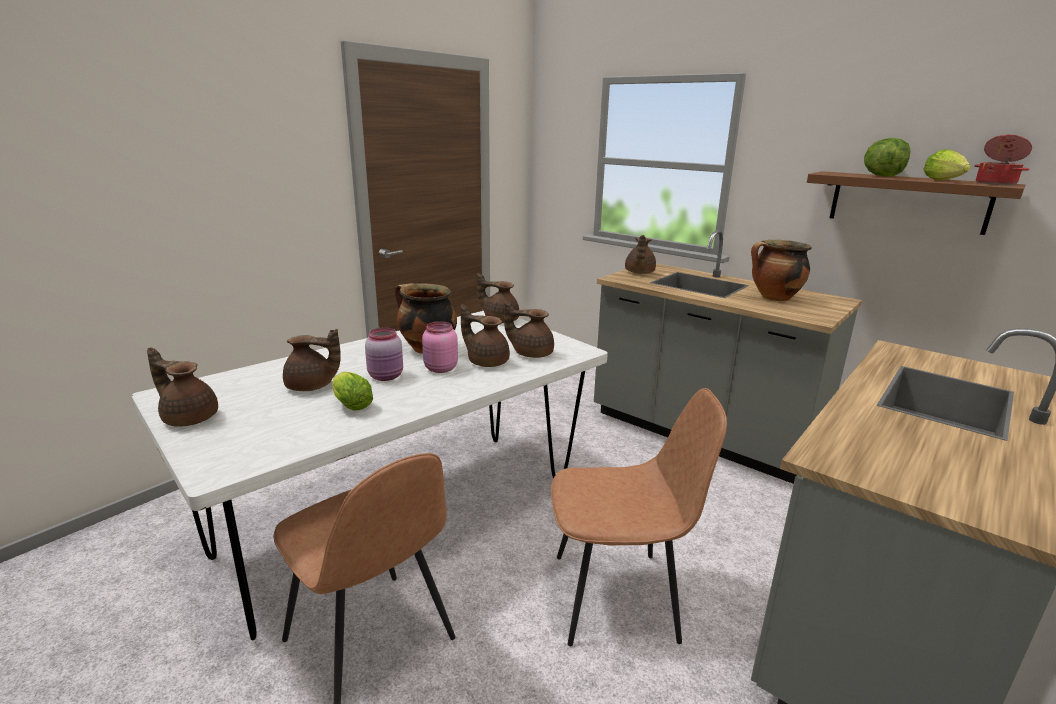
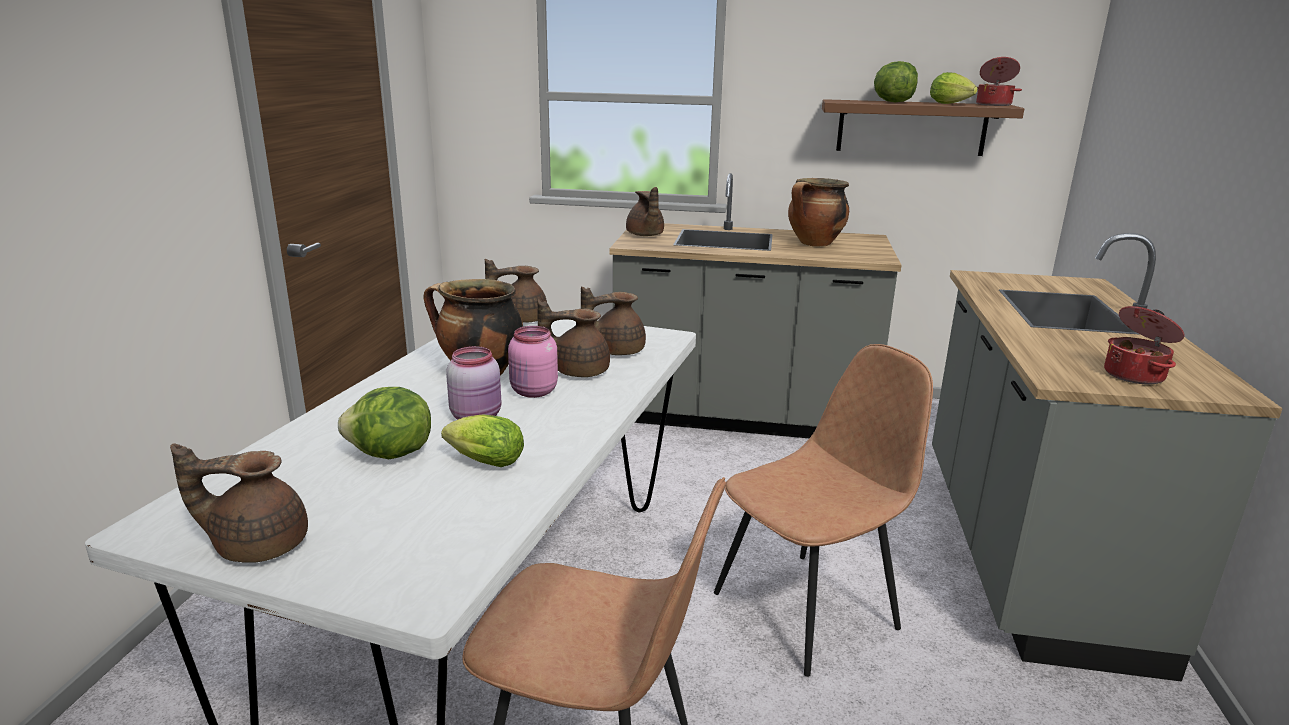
camera: 30 degrees left, 0 degrees up
(312, 387) = (391, 455): brown teapot -> lettuce
(920, 475) = (1135, 375): none -> cooking pot

